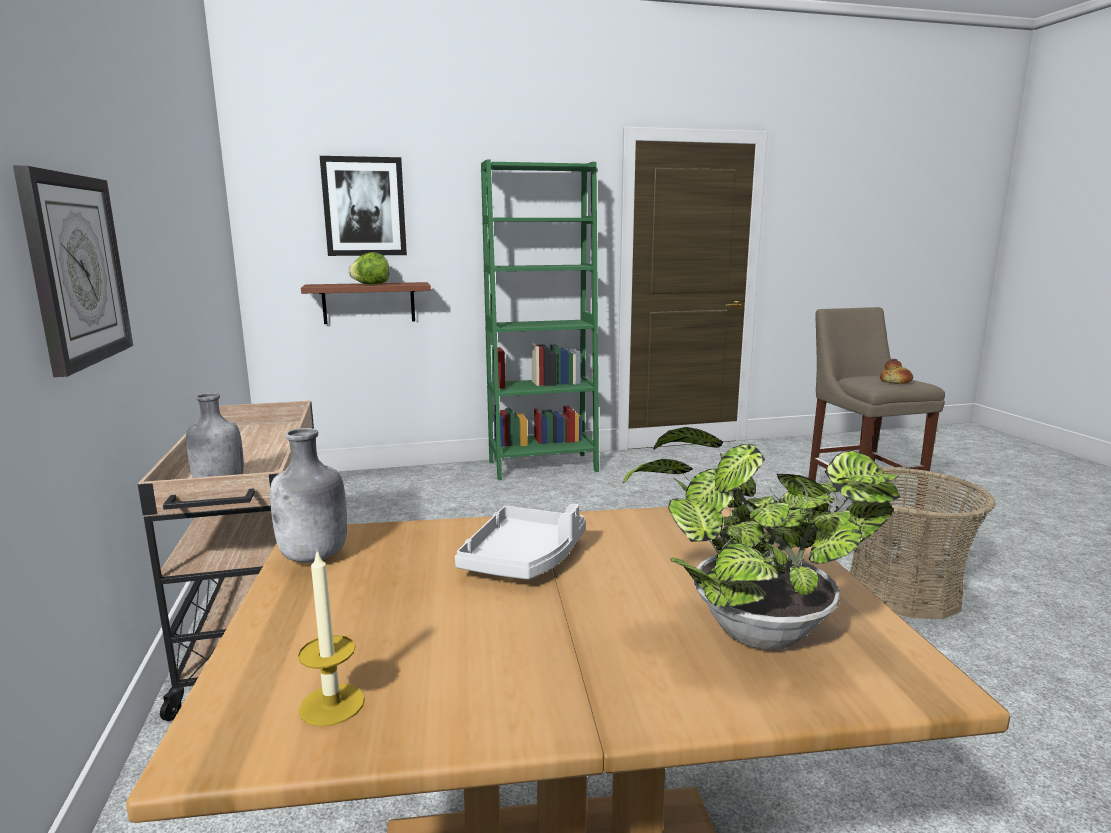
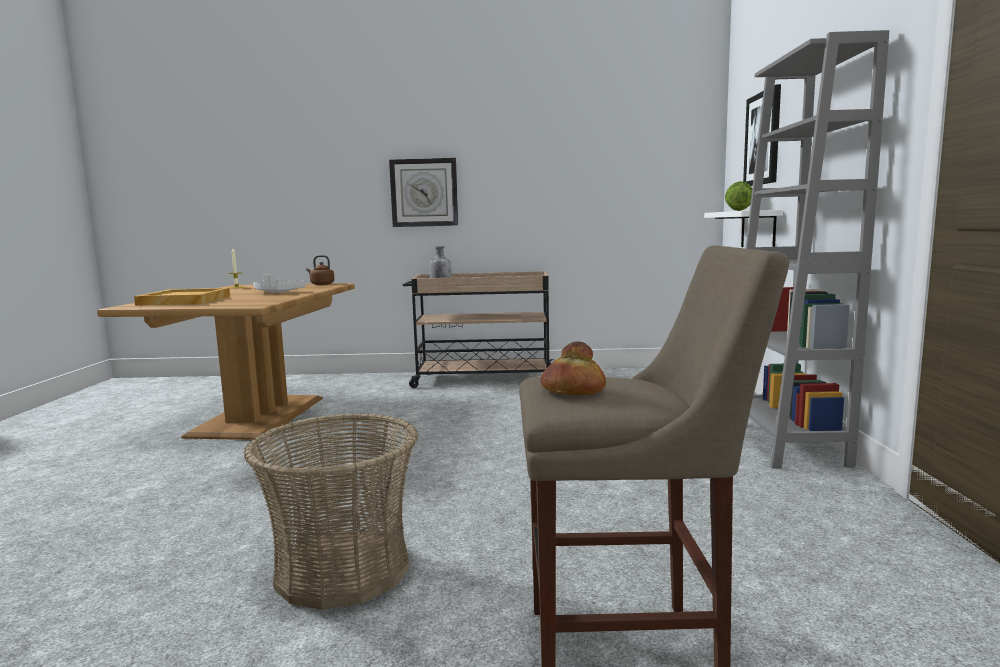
camera: 105 degrees right, 5 degrees down
(314, 557) = (321, 284): grey bottle -> brown kettle
(369, 303) = (758, 229): brown shelf -> white shelf
(542, 466) = (783, 443): green bookcase -> grey bookcase
(749, 631) = (184, 300): potted plant -> beige tray

